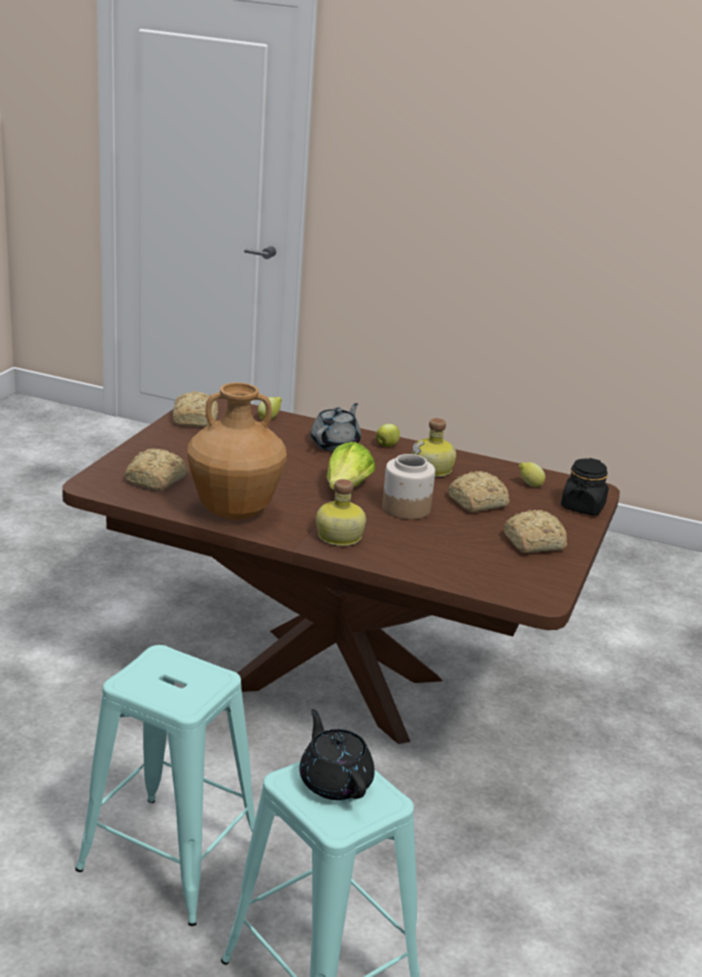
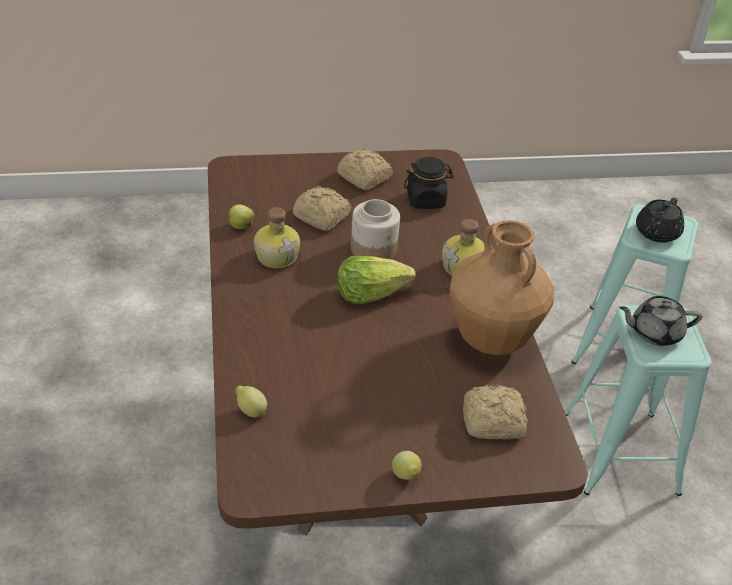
camera: 120 degrees left, 15 degrees up
(196, 419) = (312, 472): bread -> none
(335, 444) = (276, 334): grey teapot -> grey teapot (654, 332)
(387, 445) = (245, 299): apple -> apple (240, 226)
(529, 485) = (255, 199): lemon -> lemon (406, 476)
(582, 507) = (273, 167): black jar -> black jar (426, 200)

